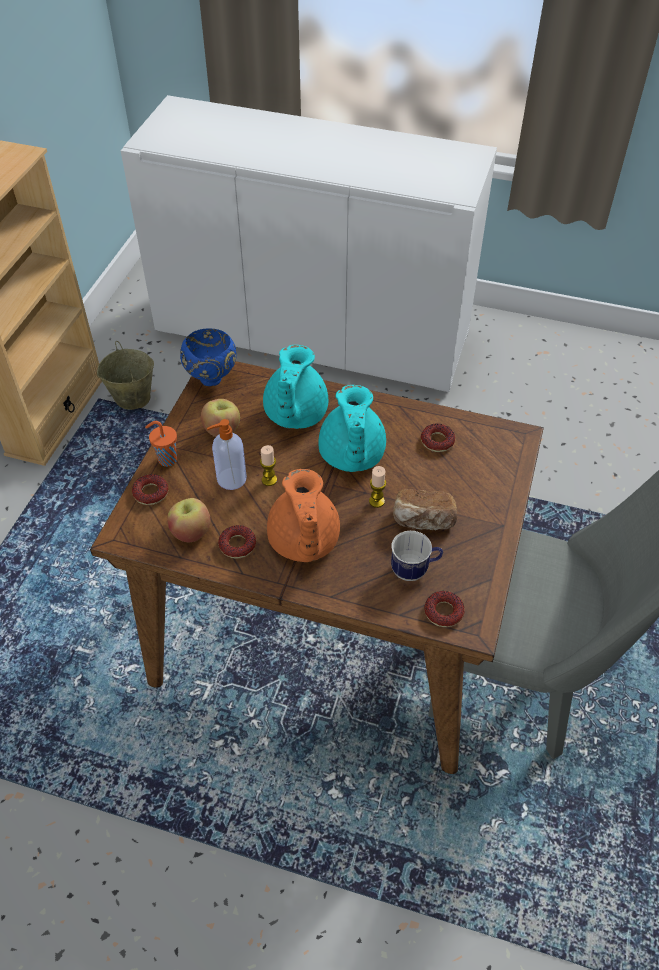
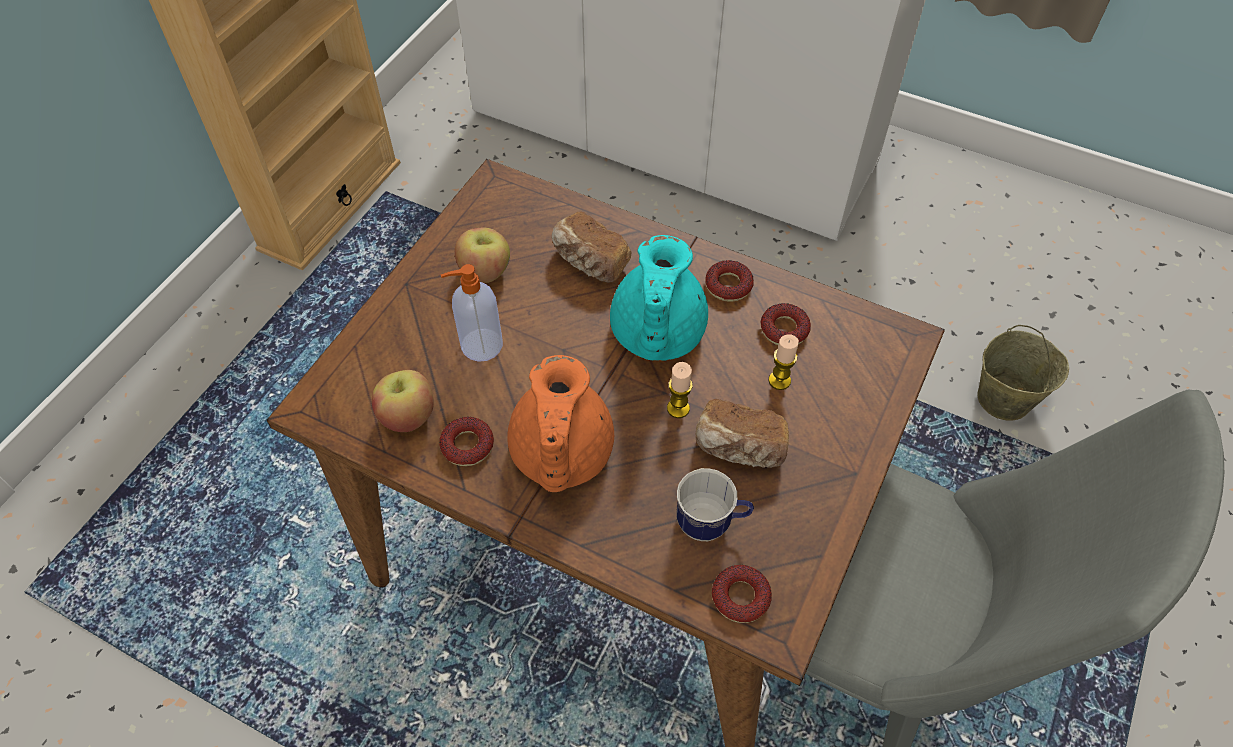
camera: 10 degrees right, 5 degrees up
(132, 398) = (427, 196): beige bucket -> beige bucket (1002, 399)
(151, 493) = (367, 350): donut -> donut (728, 285)
(166, 459) = (399, 304): orange cup -> none
(212, 378) = (489, 195): blue bowl -> none
(269, 480) = (533, 354): candle -> candle (779, 380)
(294, 414) = (589, 262): turquoise teapot -> bread

